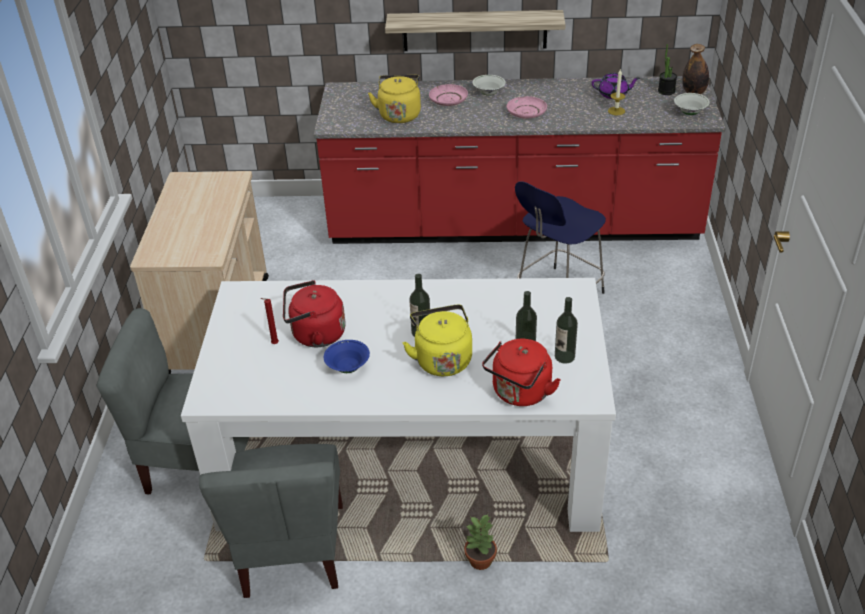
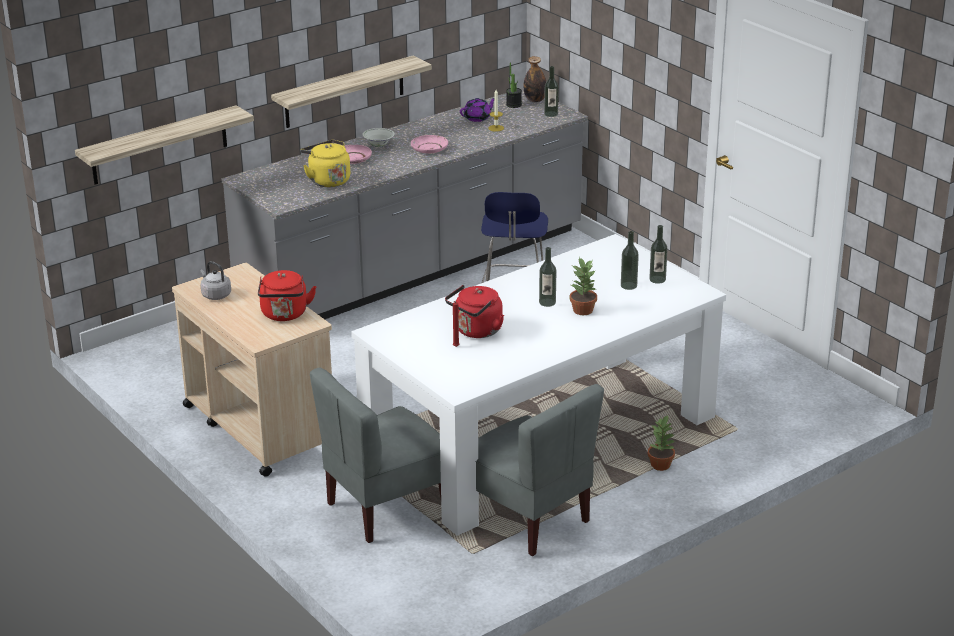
camera: 40 degrees left, 10 degrees down
(186, 194) = (215, 295): none -> grey kettle
(263, 36) = (159, 145): none -> shelf
(348, 368) = (528, 338): blue bowl -> none
(442, 359) = (583, 310): yellow kettle -> potted plant
(513, 224) = (414, 269): red counter -> grey counter
(520, 393) = (658, 307): red kettle -> red kettle (284, 315)
(690, 113) = (551, 114): white bowl -> bottle

